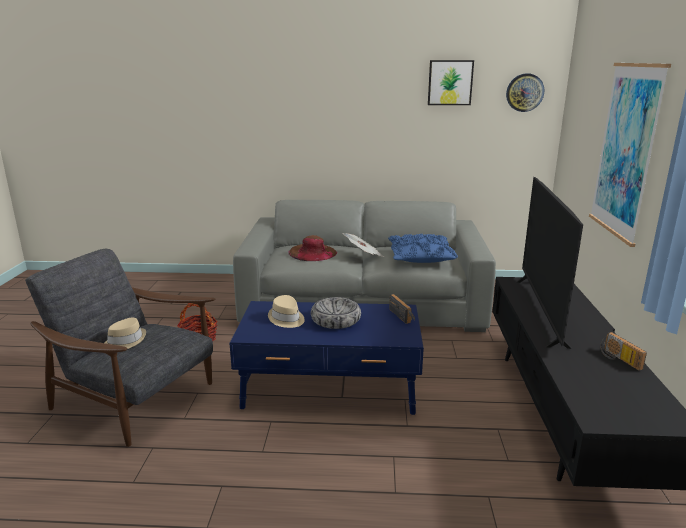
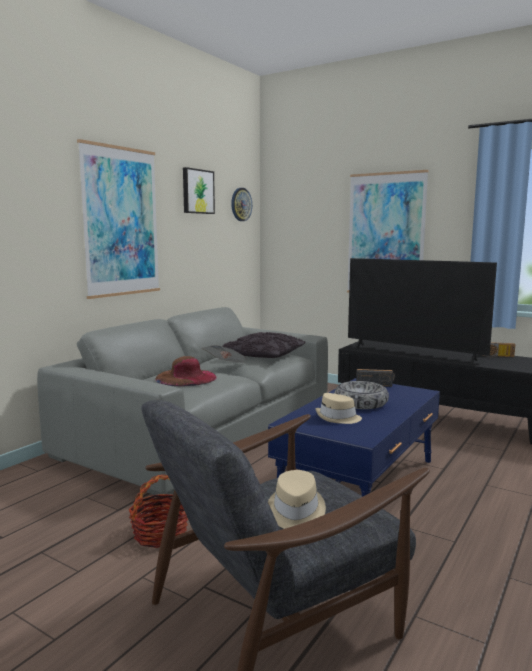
camera: 60 degrees left, 10 degrees down
(348, 115) = (121, 222): none -> picture
(420, 257) = (264, 355): blue pillow -> black pillow

